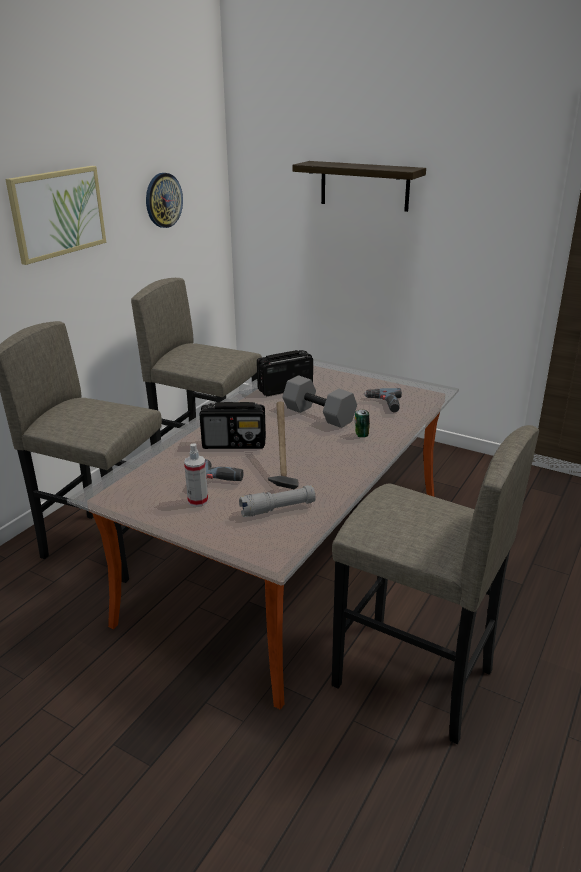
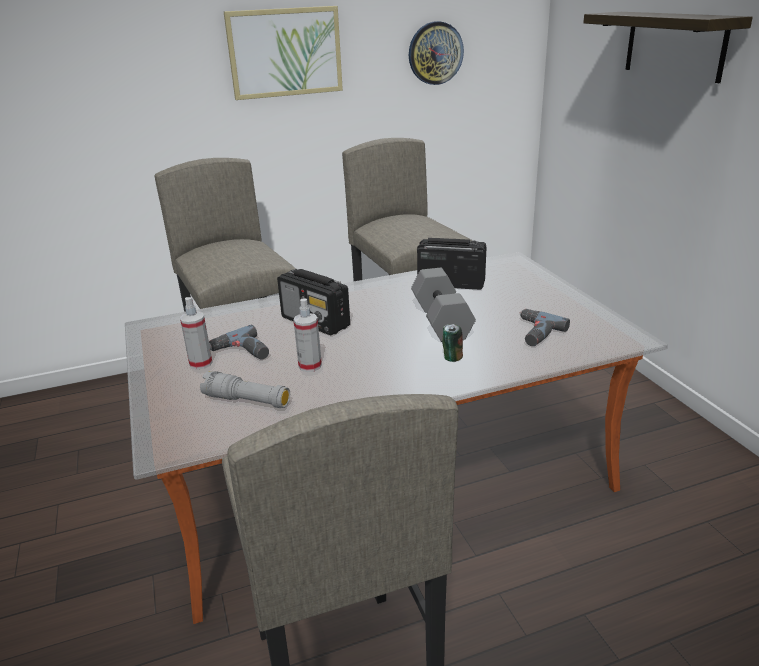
camera: 40 degrees right, 0 degrees up
(281, 472) = (310, 366): hammer -> spray bottle

